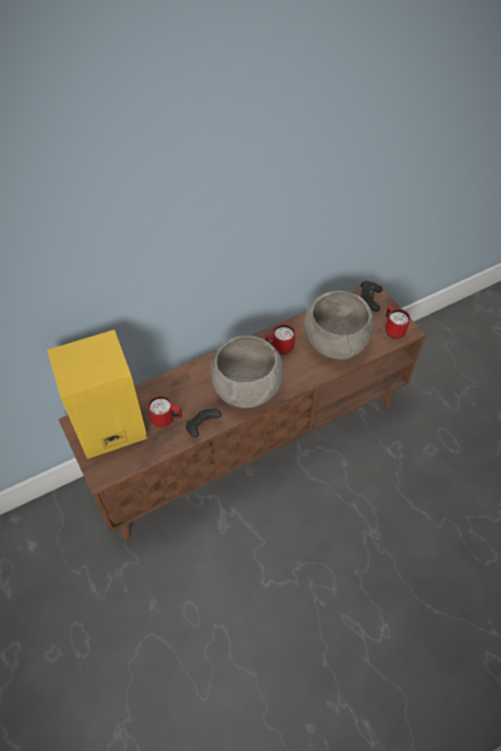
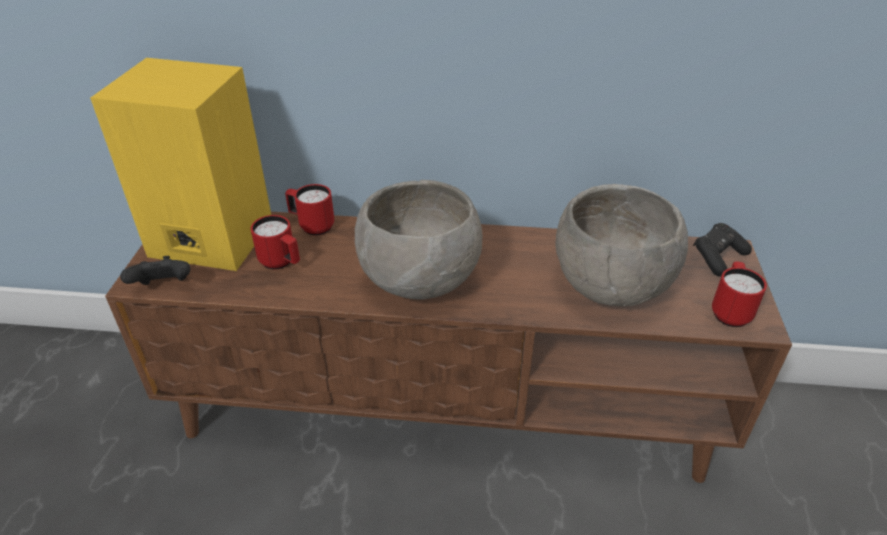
camera: 35 degrees right, 15 degrees down
(202, 427) = (313, 293): black game controller -> black game controller (164, 287)
(279, 348) = (515, 255): red mug -> red mug (312, 226)

